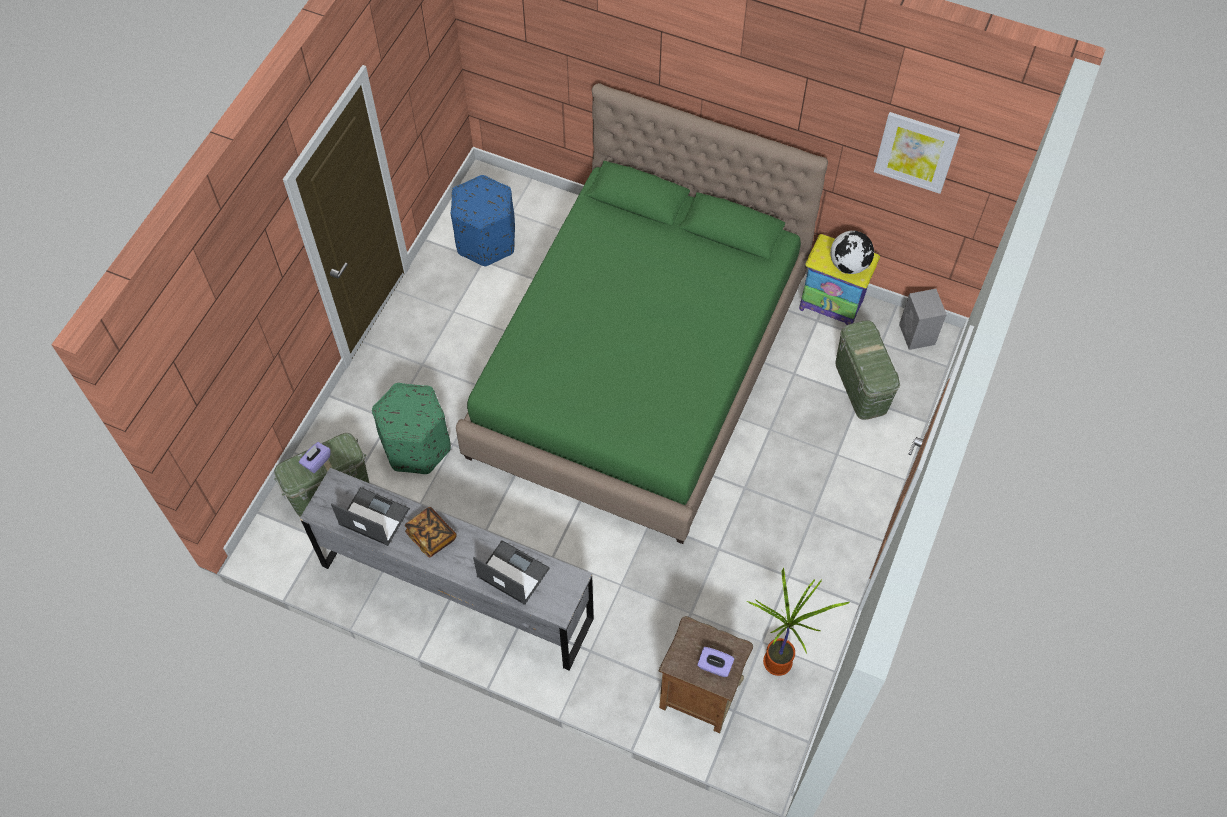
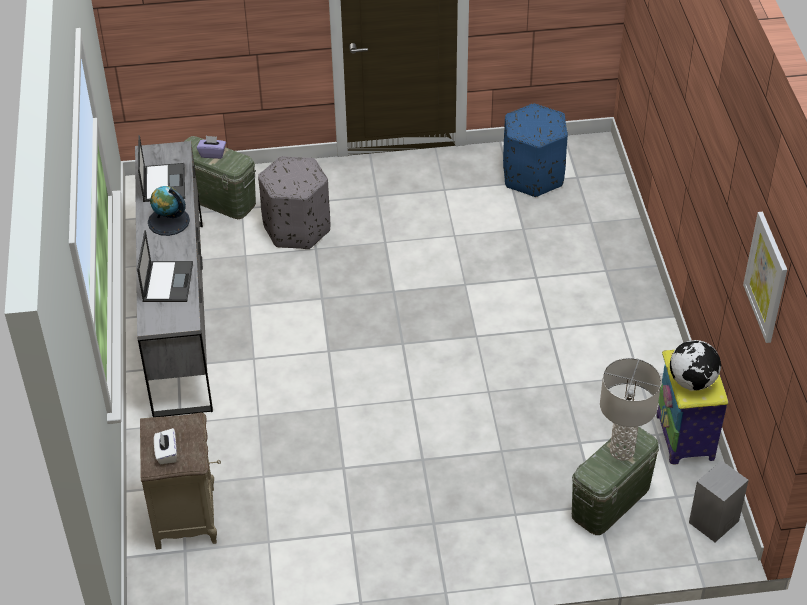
camera: 60 degrees right, 15 degrees down
(416, 446) = (297, 228): green ottoman -> grey ottoman
(431, 536) = (168, 221): book -> globe
(639, 365) = (492, 329): green bed -> none
(714, 666) = (166, 453): purple tissue box -> white tissue box
(779, 663) = (255, 564): potted plant -> none
(867, 348) = (621, 451): none -> white table lamp

